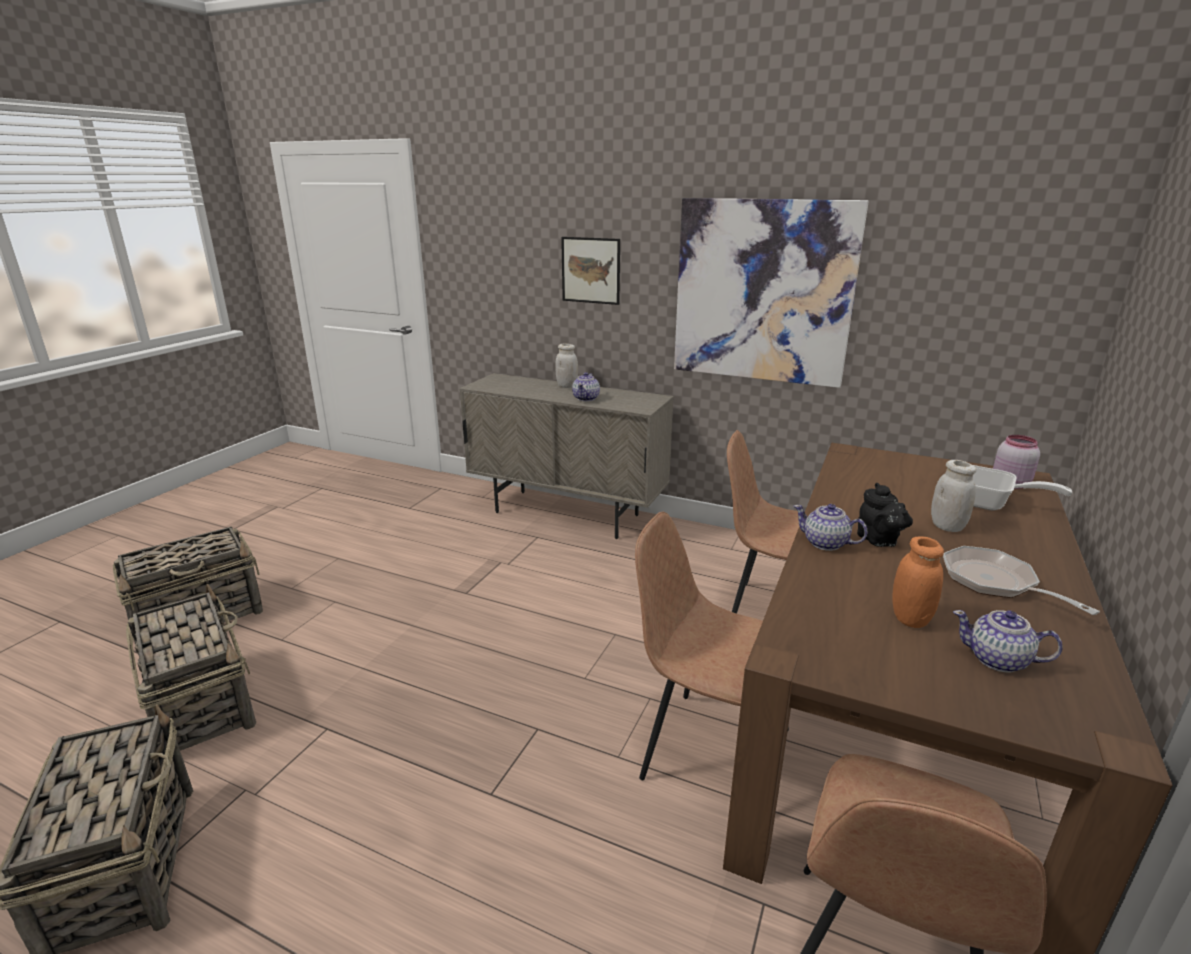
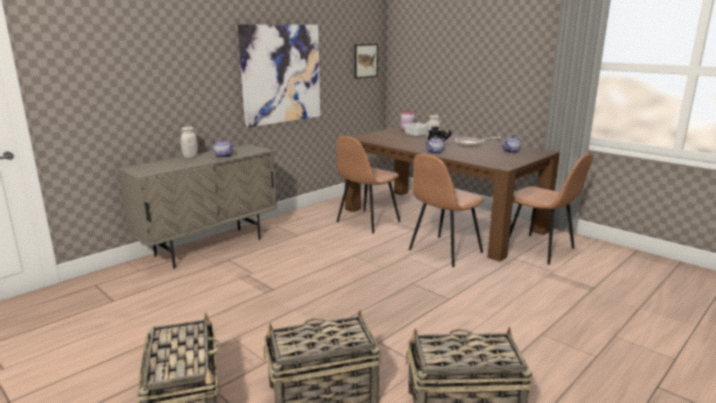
camera: 70 degrees left, 5 degrees down
(591, 270) = (185, 74): picture -> picture (365, 61)
(910, 618) = (488, 154): orange jar -> none

